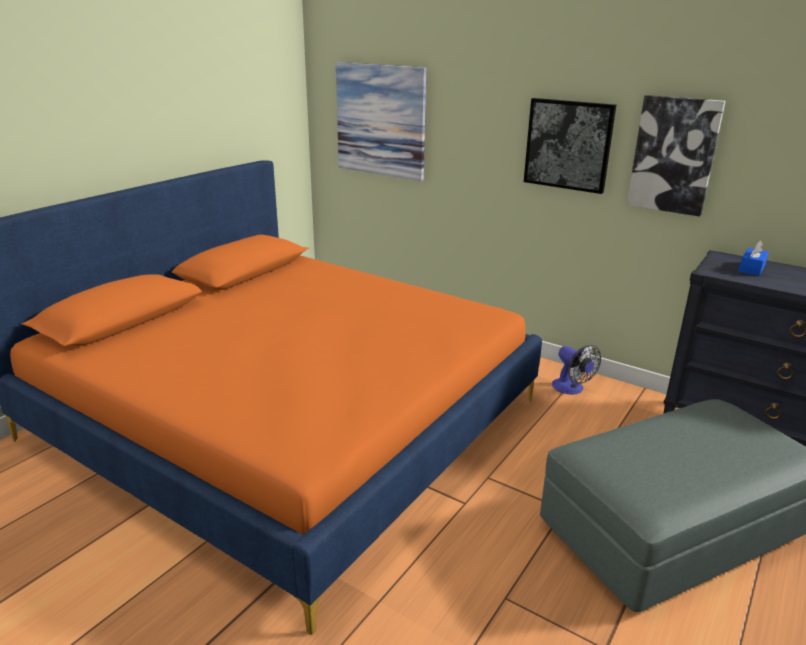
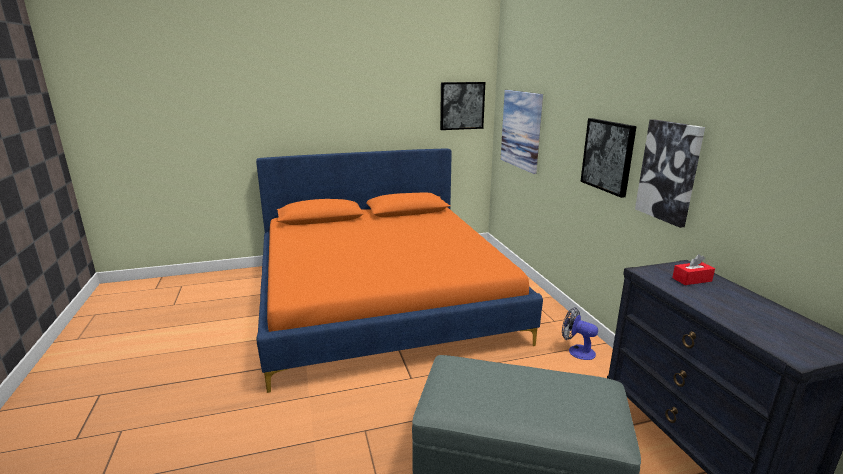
camera: 40 degrees right, 5 degrees down
(269, 90) = (462, 105): none -> picture
(571, 389) = (577, 351): fan -> fan turned 120 degrees clockwise
(751, 268) = (691, 279): blue tissue box -> red tissue box

